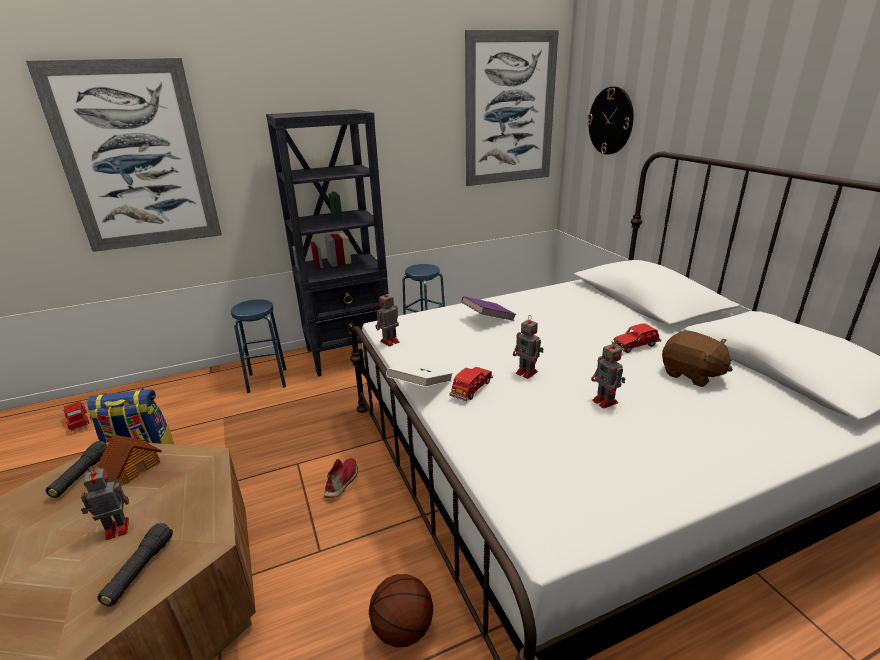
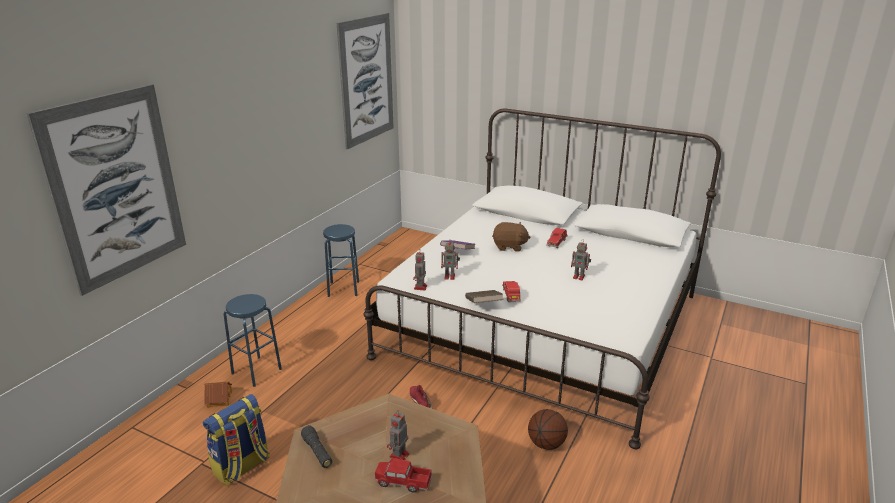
camera: 40 degrees left, 0 degrees up
(78, 421) = (114, 478): toy truck -> toy truck (403, 482)
(133, 467) = (345, 431): toy house -> toy house (219, 399)
(140, 570) = (448, 459): black flashlight -> none
(350, 354) = (300, 325): black bookcase -> none
(421, 388) = (483, 305): white book -> brown book
(527, 373) = (525, 276): toy robot -> toy robot (450, 276)
(610, 121) = (448, 84): wall clock -> none
(691, 374) = (597, 249): brown plush toy -> brown plush toy (509, 246)

